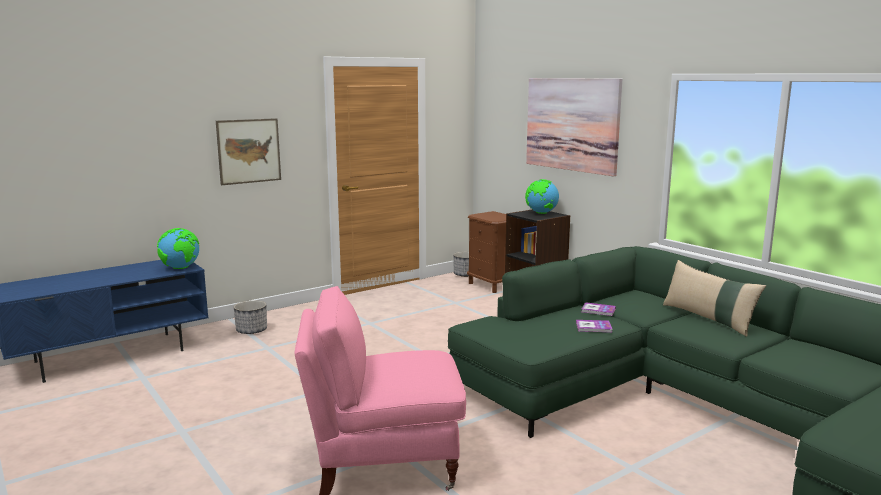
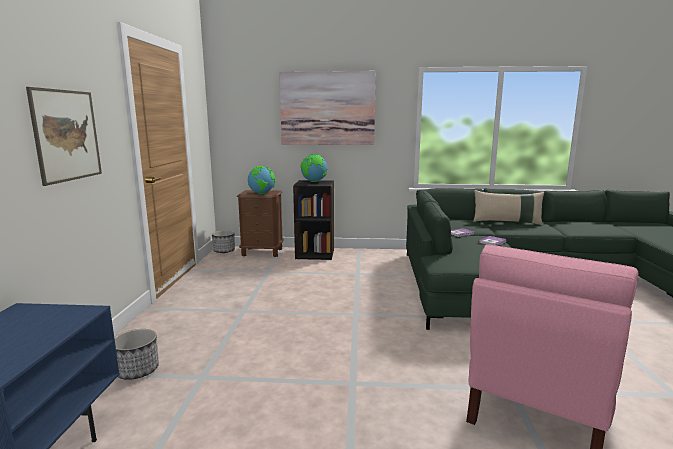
camera: 50 degrees left, 0 degrees up
(181, 268) = (67, 316): globe -> globe (262, 194)

